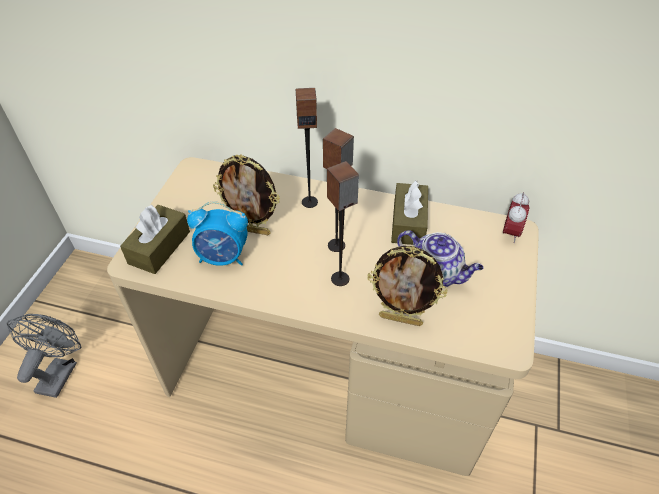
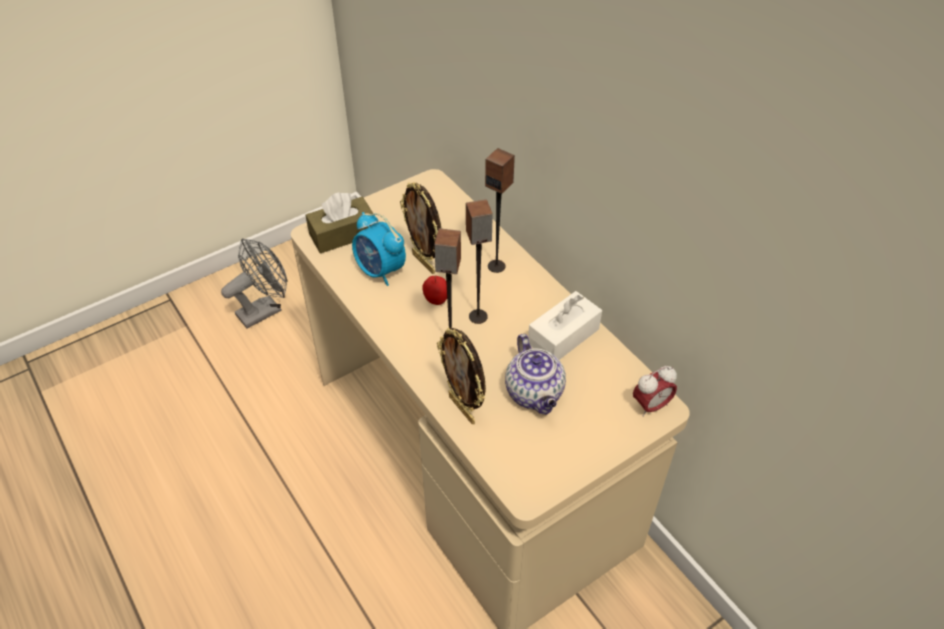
camera: 40 degrees right, 0 degrees up
(293, 253) = (436, 301): none -> apple
(408, 222) = (563, 336): brown tissue box -> white tissue box

